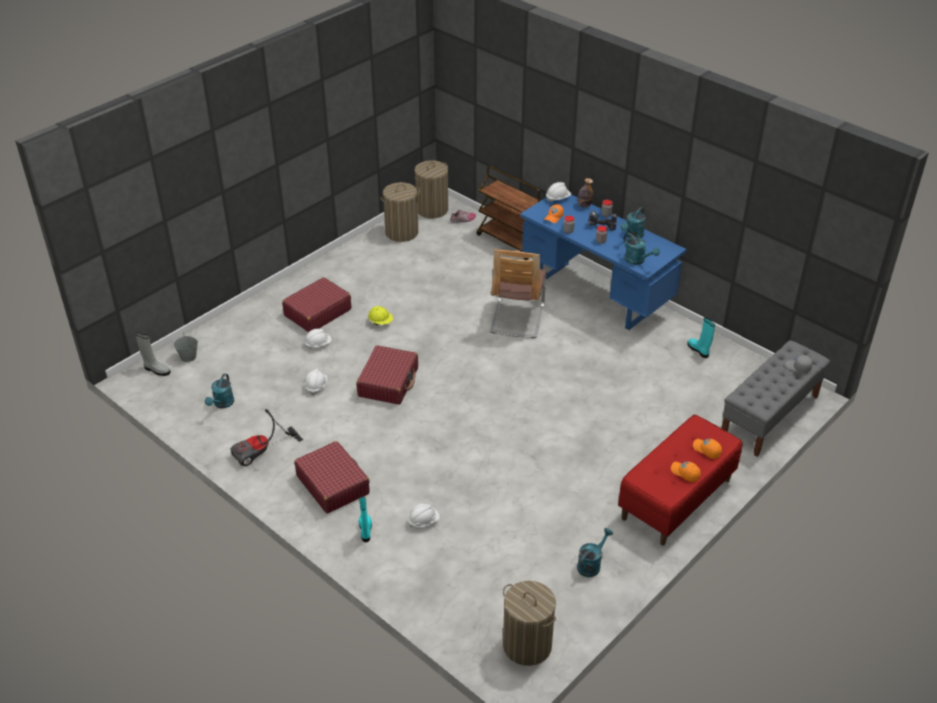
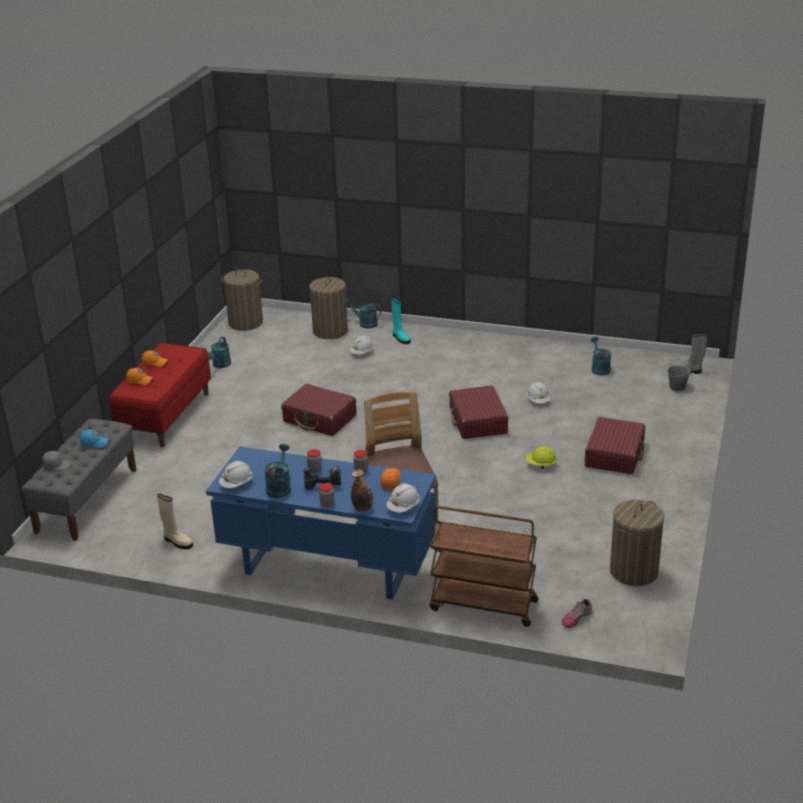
camera: 155 degrees right, 10 degrees down
(262, 452) = (526, 353): vacuum cleaner -> none
(318, 344) = (577, 430): white hard hat -> white hard hat (237, 484)
(333, 484) = (451, 352): red suitcase -> red suitcase (320, 419)
(432, 209) = (633, 619): laundry basket -> laundry basket (330, 331)
(637, 261) = (259, 459): turquoise watering can -> turquoise watering can (364, 323)
(699, 350) = (177, 542): turquoise boot -> beige boot
(762, 381) = (95, 443): none -> blue cap

